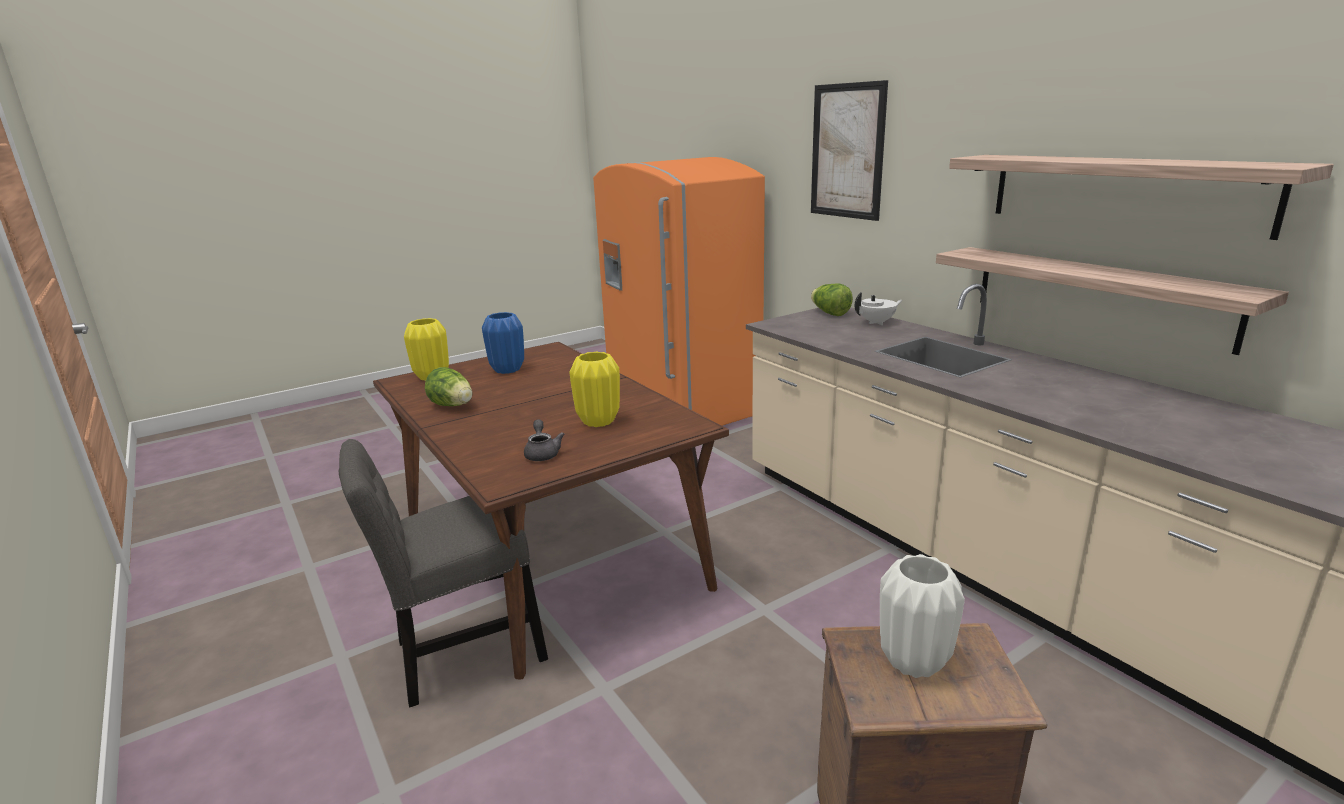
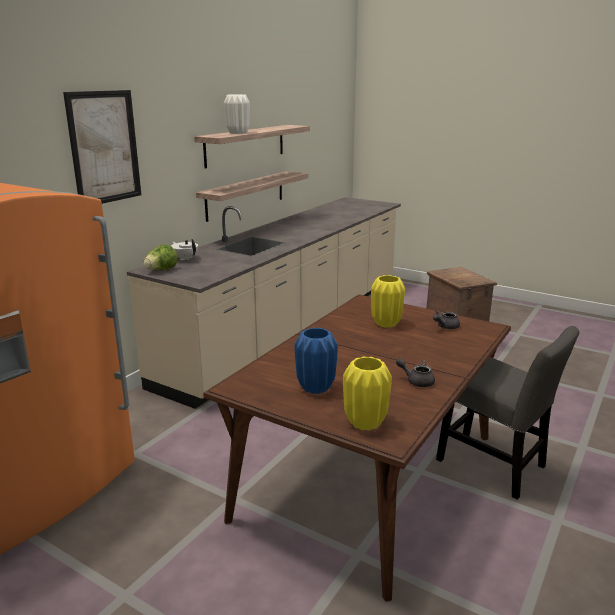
camera: 115 degrees left, 0 degrees up
(453, 406) = (416, 381): lettuce -> grey teapot
(913, 662) = (460, 277): white vase -> white vase (238, 133)

